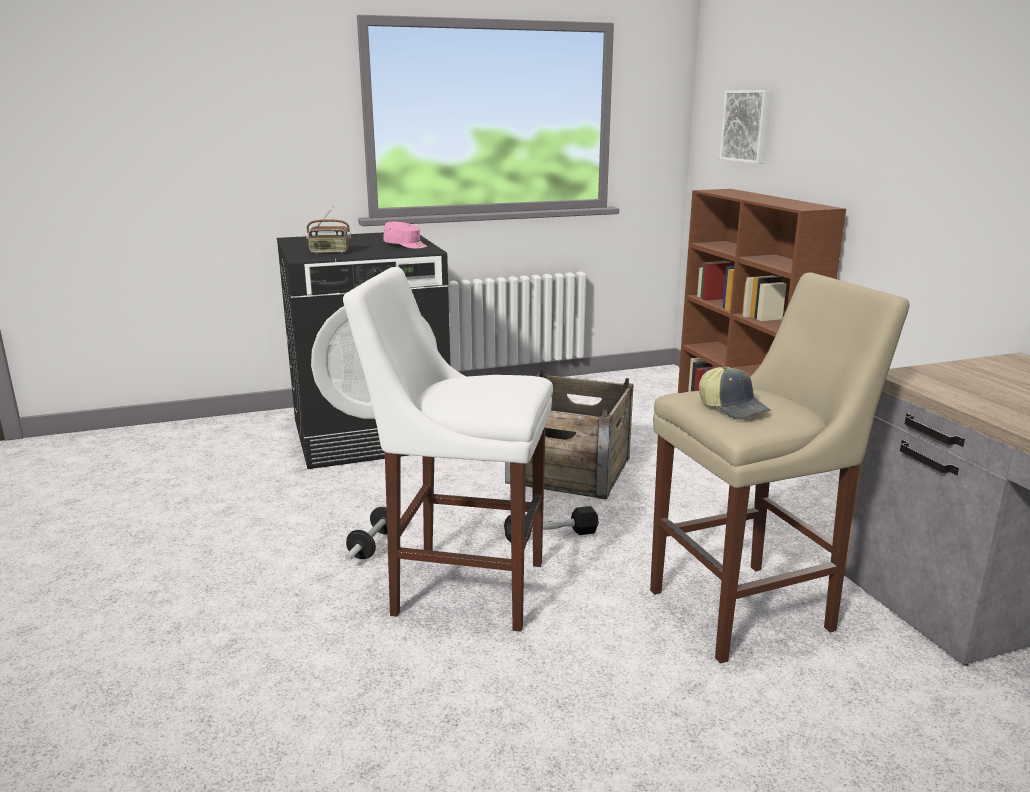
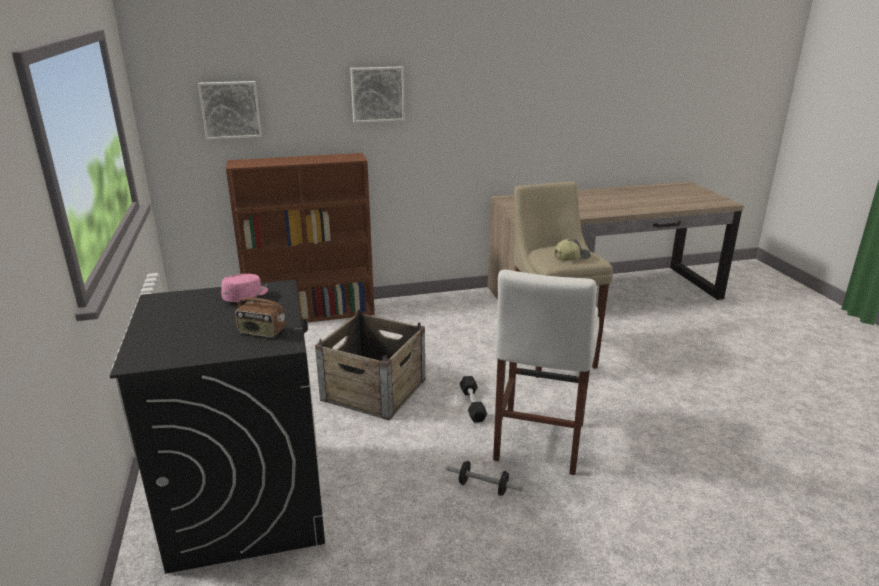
camera: 85 degrees left, 5 degrees up
(329, 252) = (261, 332): radio -> radio turned 105 degrees clockwise
(886, 116) = (377, 94): none -> picture

